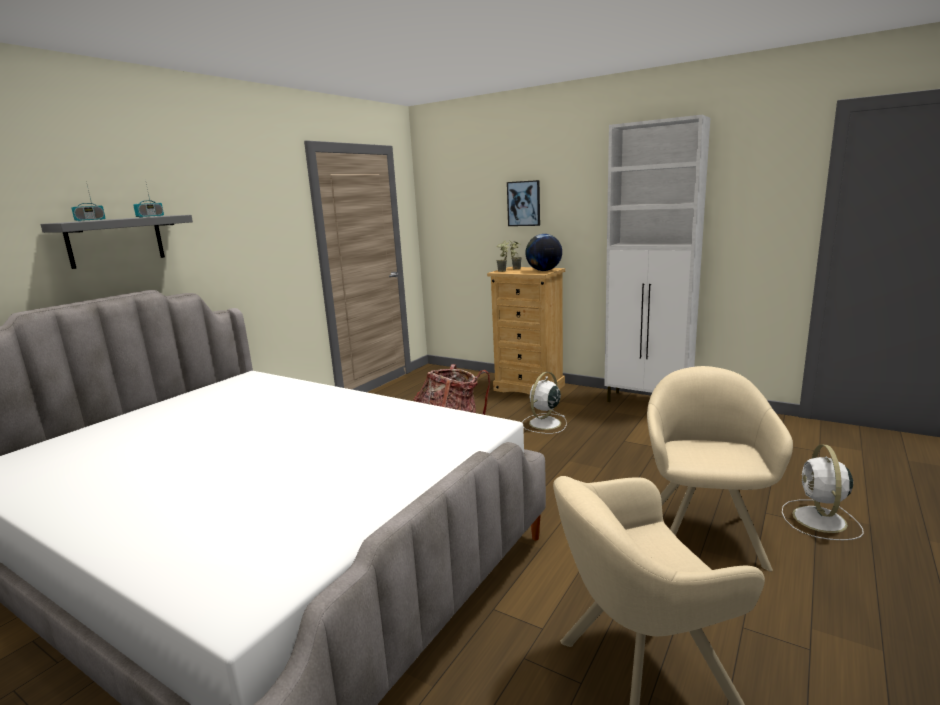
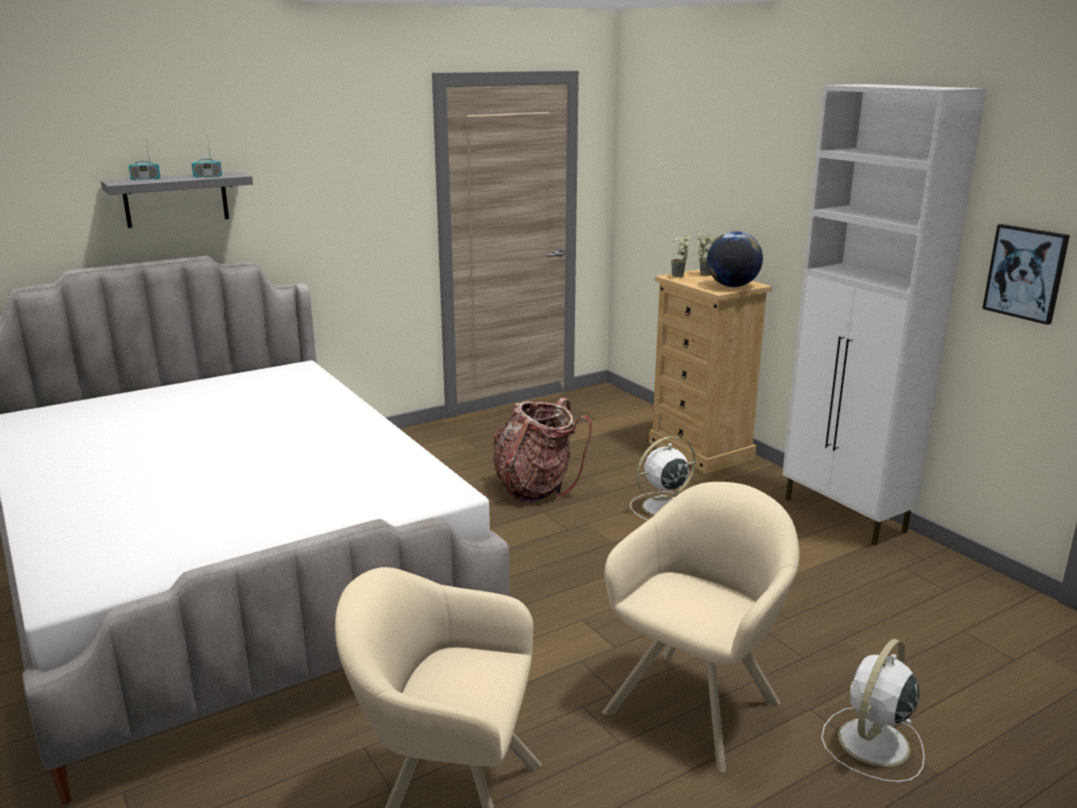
camera: 25 degrees right, 5 degrees up
(524, 203) = (735, 178): picture -> picture (1026, 273)

